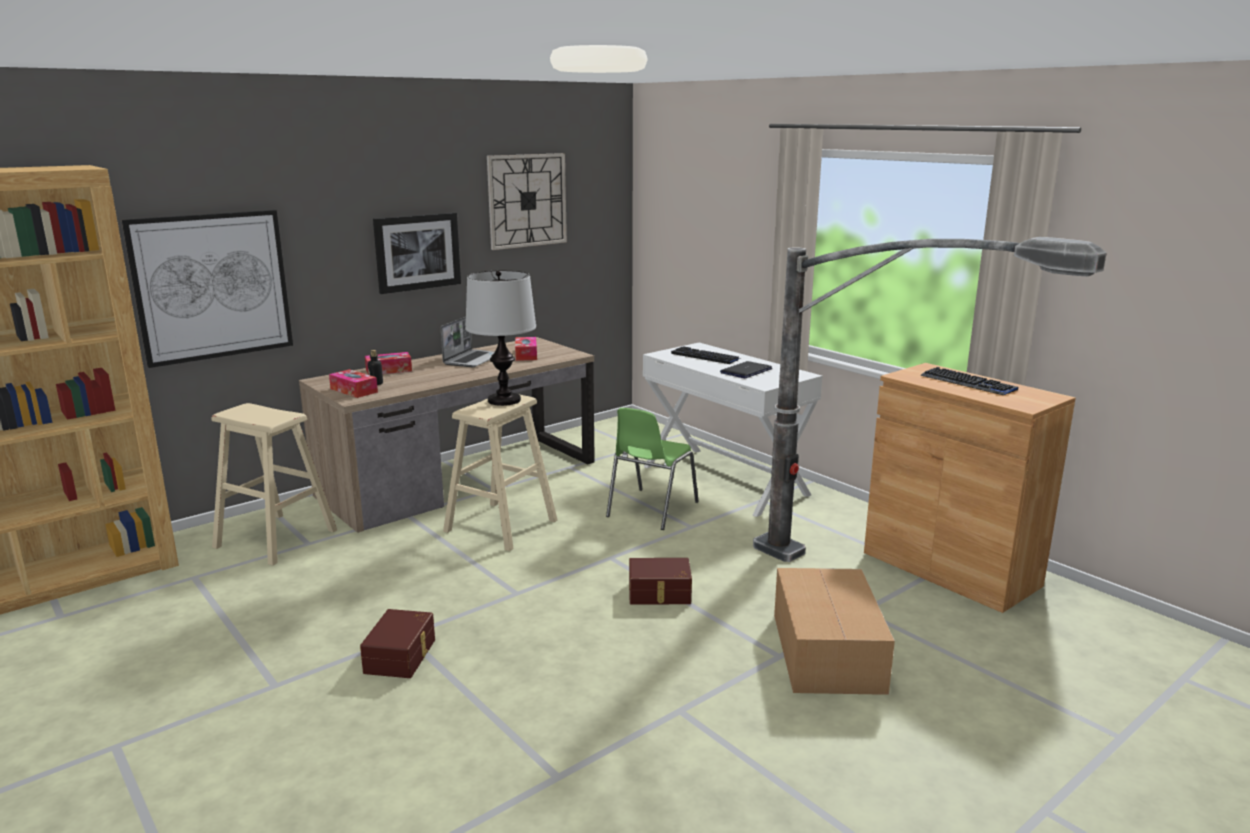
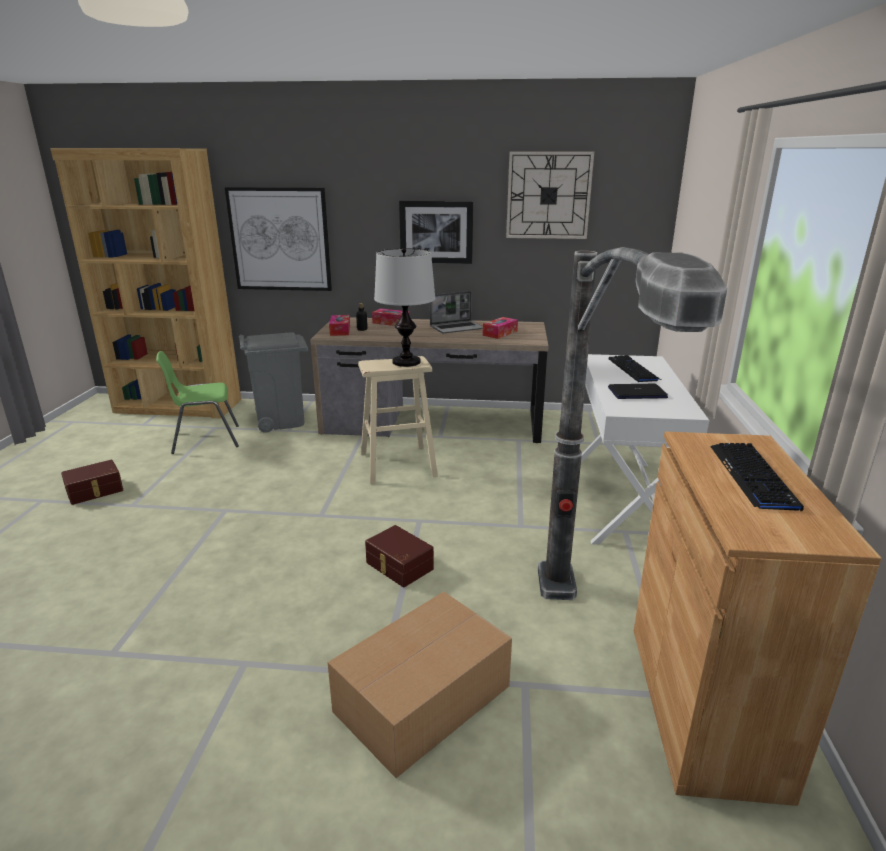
camera: 45 degrees right, 5 degrees up
(275, 538) = (281, 421): beige stool -> grey trash can
(402, 656) = (200, 521): brown storage box -> brown storage box (95, 491)
(650, 509) = (515, 497): green chair -> green chair (205, 439)

